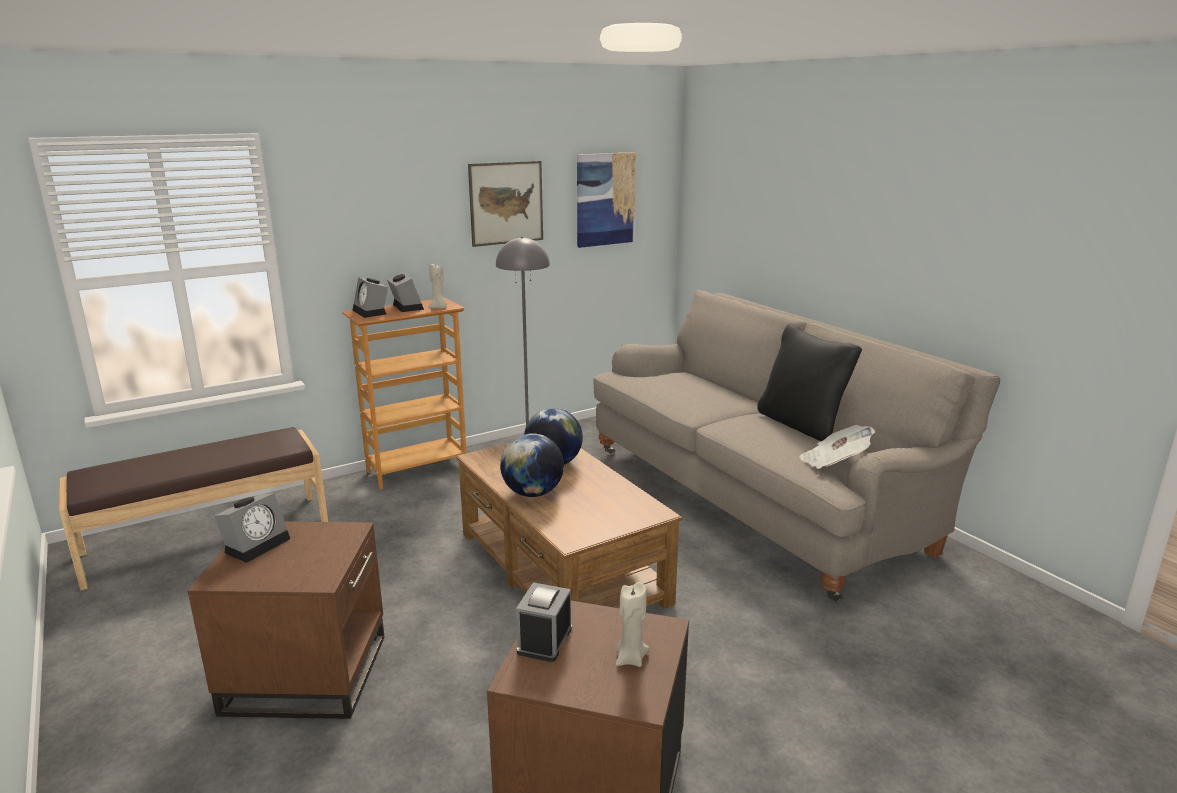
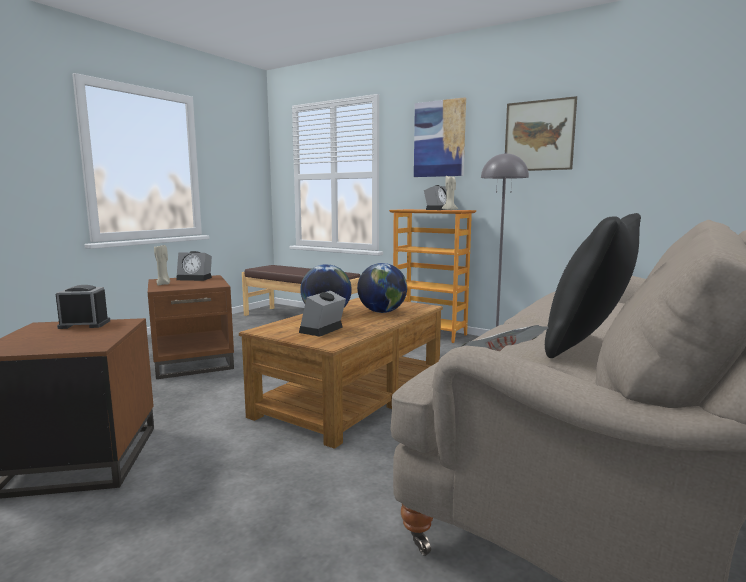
camera: 65 degrees right, 10 degrees down
(371, 312) = (414, 209): alarm clock -> alarm clock (322, 330)
(605, 199) = (654, 131): picture -> picture (439, 139)
(630, 658) = (52, 342): beige candle -> beige candle (164, 284)

